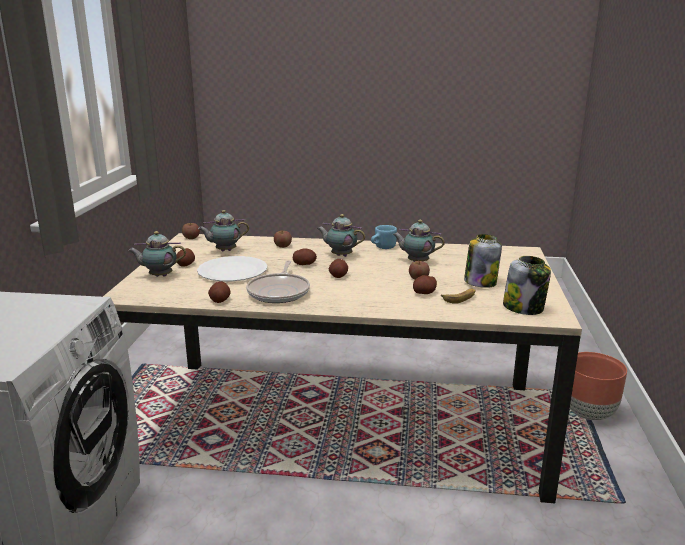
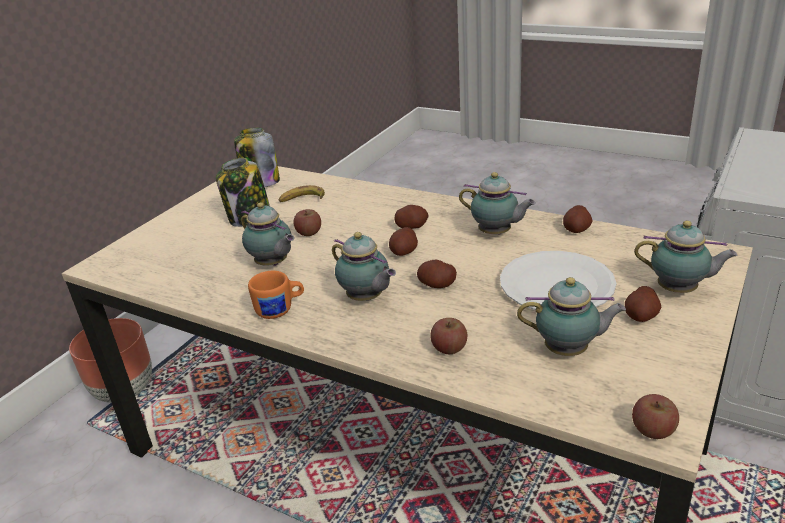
camera: 155 degrees left, 10 degrees up
(279, 292) = (496, 233): frying pan -> teapot
(382, 247) = (280, 310): blue mug -> orange mug
(424, 293) = (329, 210): potato -> potato (411, 226)

